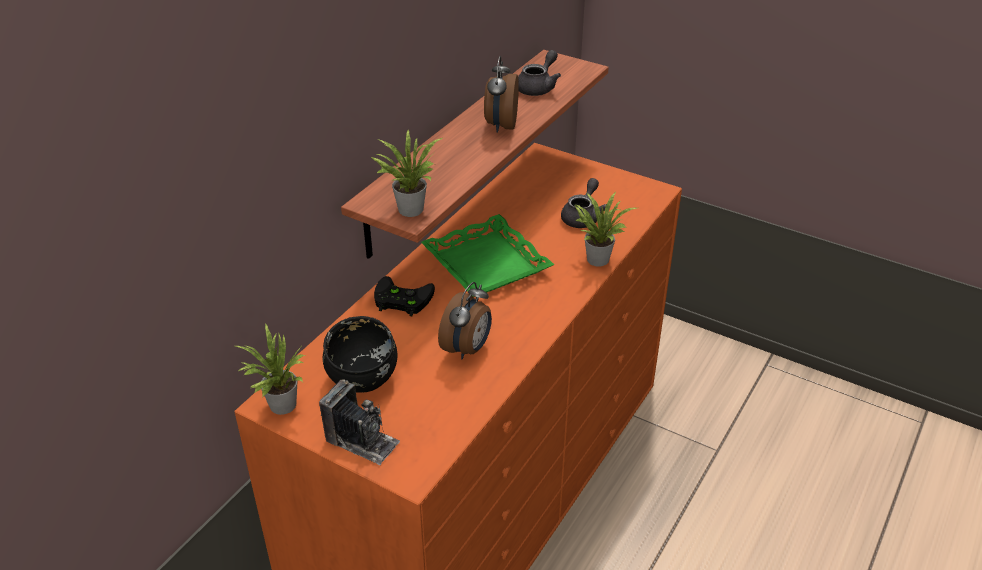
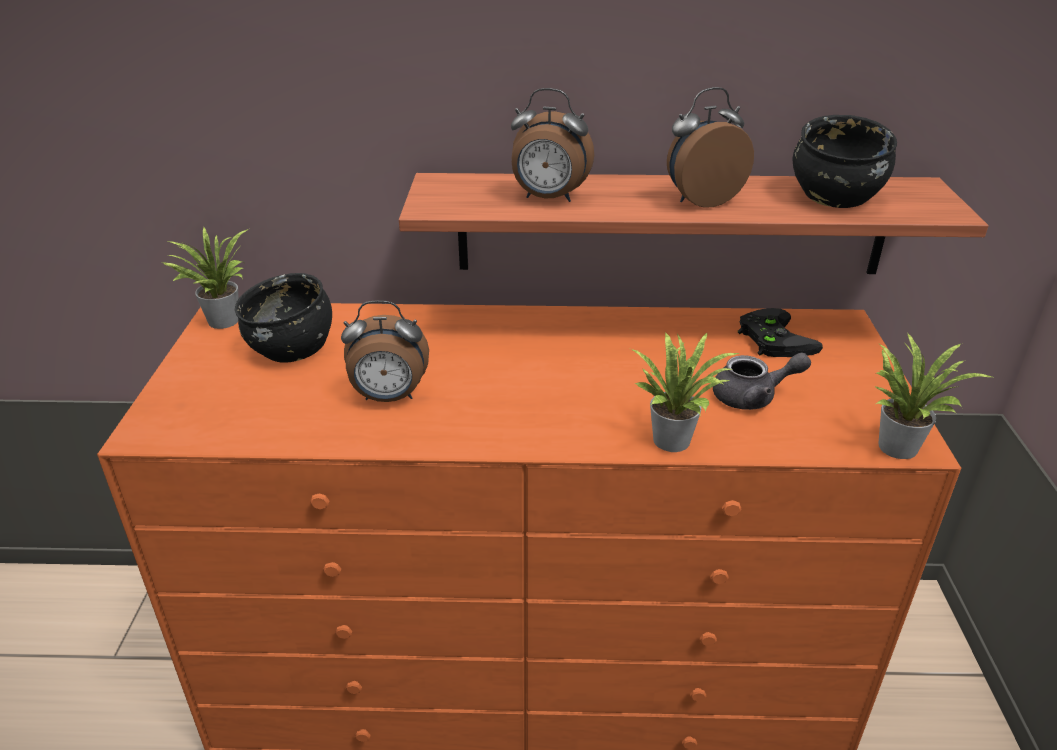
camera: 60 degrees right, 5 degrees down
(362, 440) = (188, 382): camera -> none
(400, 300) = (441, 326): black game controller -> black game controller (772, 338)
(408, 208) = (448, 201): potted plant -> potted plant (897, 444)
(445, 171) = (549, 198): none -> alarm clock
(487, 263) = (565, 358): green tray -> none
(538, 87) = (834, 197): grey teapot -> black bowl

